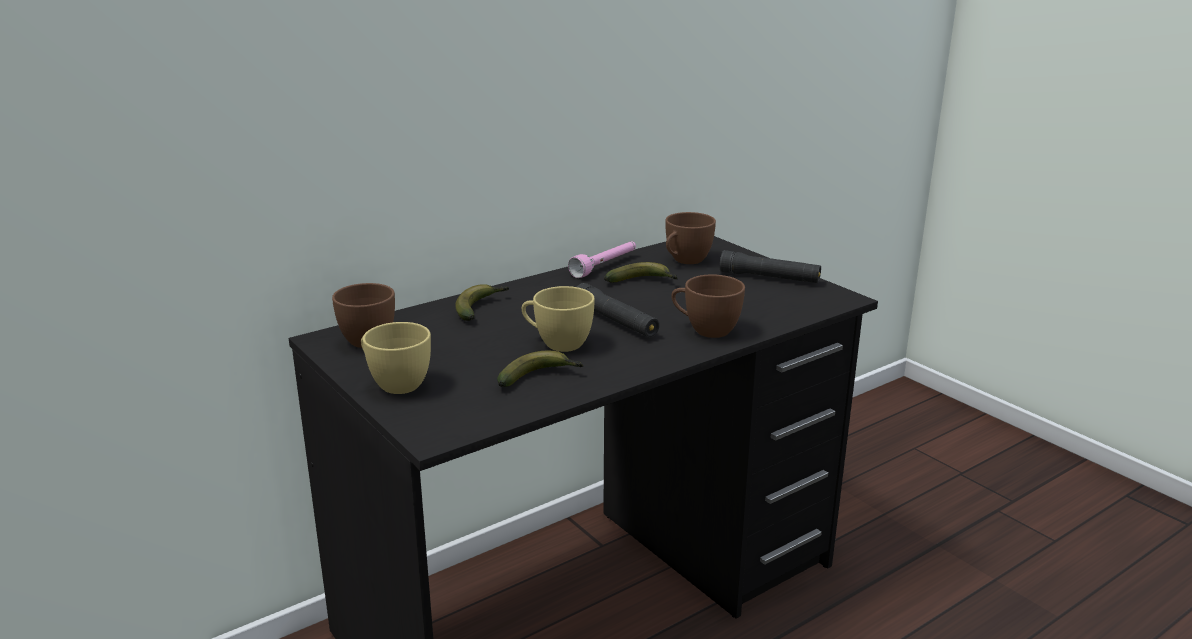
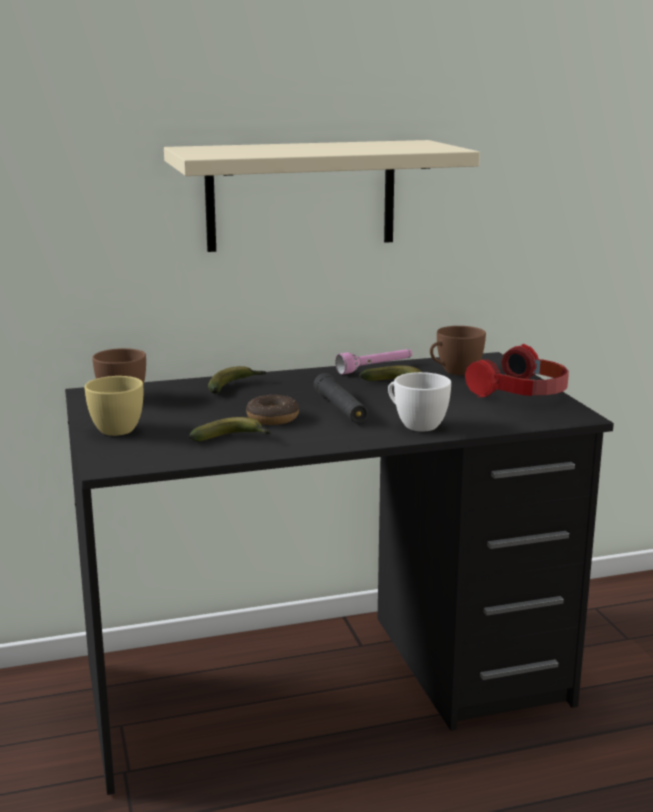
camera: 20 degrees right, 5 degrees down
(521, 89) = (301, 195): none -> beige shelf
(557, 343) = (272, 418): yellow cup -> donut
(705, 330) = (415, 424): brown cup -> white cup
(769, 277) = (522, 393): black flashlight -> headphones

